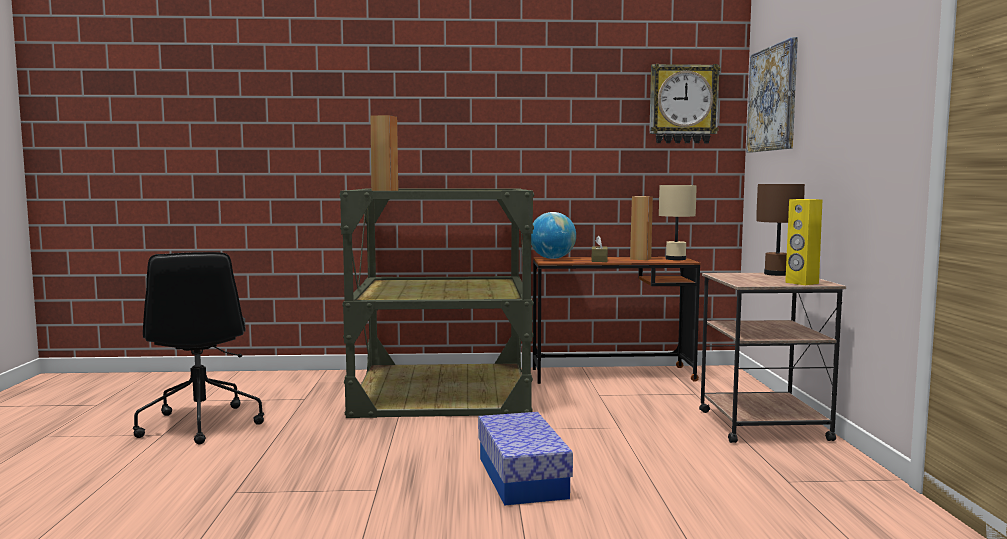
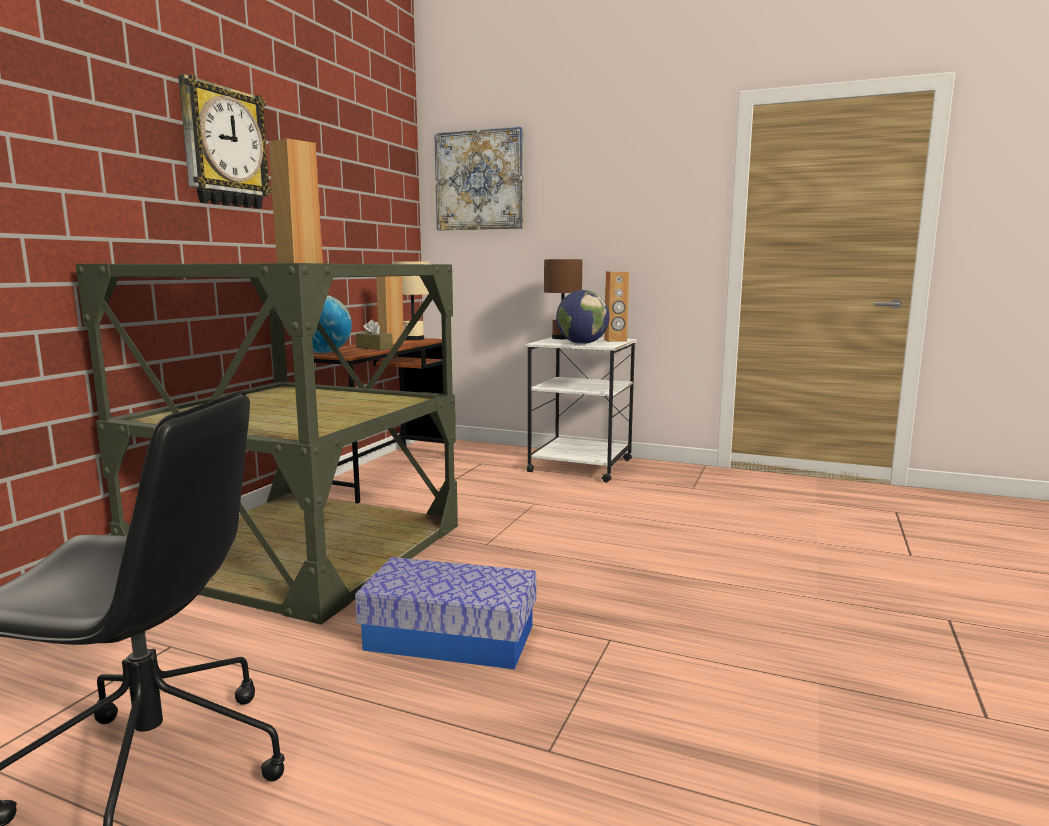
camera: 65 degrees left, 5 degrees up
(522, 477) = (627, 563): storage box -> storage box (450, 637)
(683, 104) = (384, 174): wall clock -> wall clock (224, 147)
(744, 279) = (582, 343): none -> globe
(763, 426) = (582, 466): brown cart -> white cart
(801, 283) = (615, 340): yellow speaker -> brown speaker

